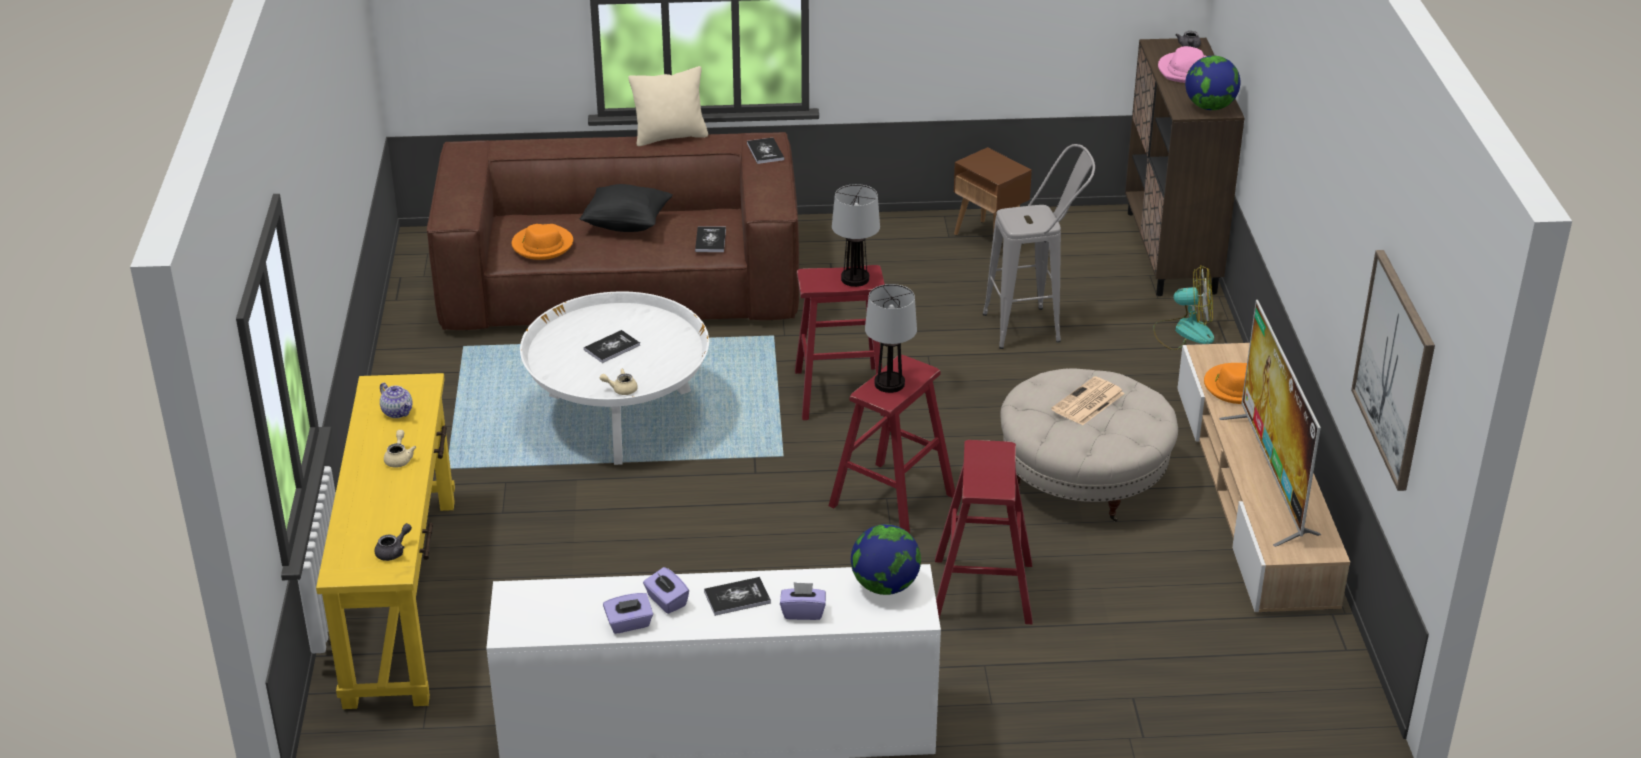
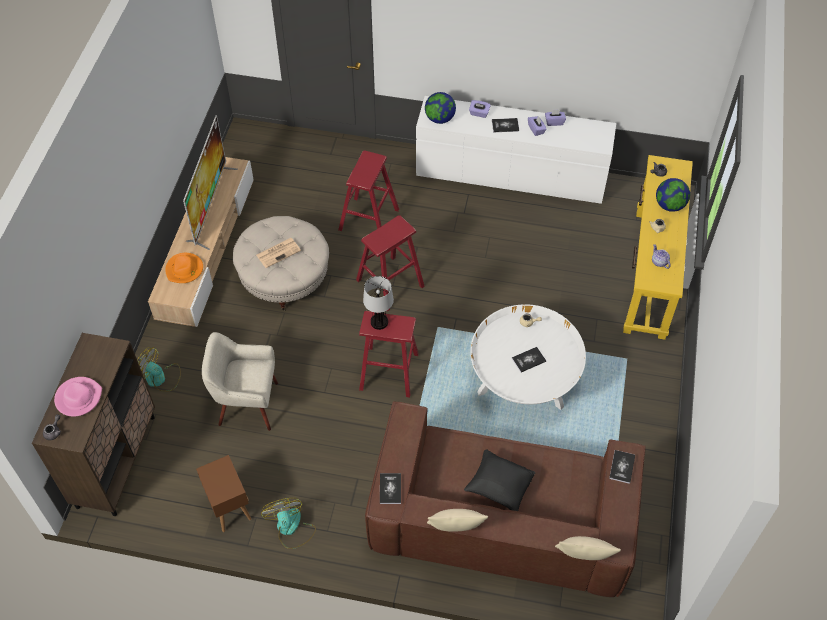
camera: 165 degrees left, 20 degrees up
(506, 139) = (583, 558): none -> beige pillow
(542, 245) = (561, 473): orange hat -> none
(710, 240) = (445, 452): book -> book (622, 467)
(889, 384) = (392, 233): table lamp -> none
(898, 235) = (291, 528): none -> fan
(1034, 326) = (247, 404): grey stool -> beige armchair
(1210, 107) = (95, 349): globe -> globe (669, 205)
(1394, 368) = (186, 73): picture -> none

